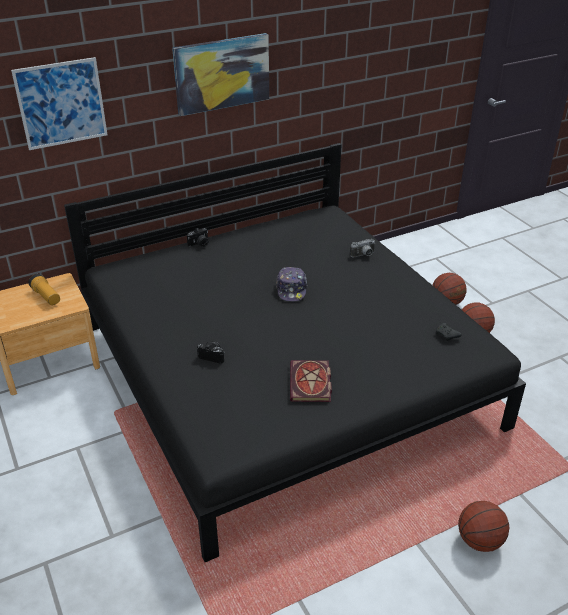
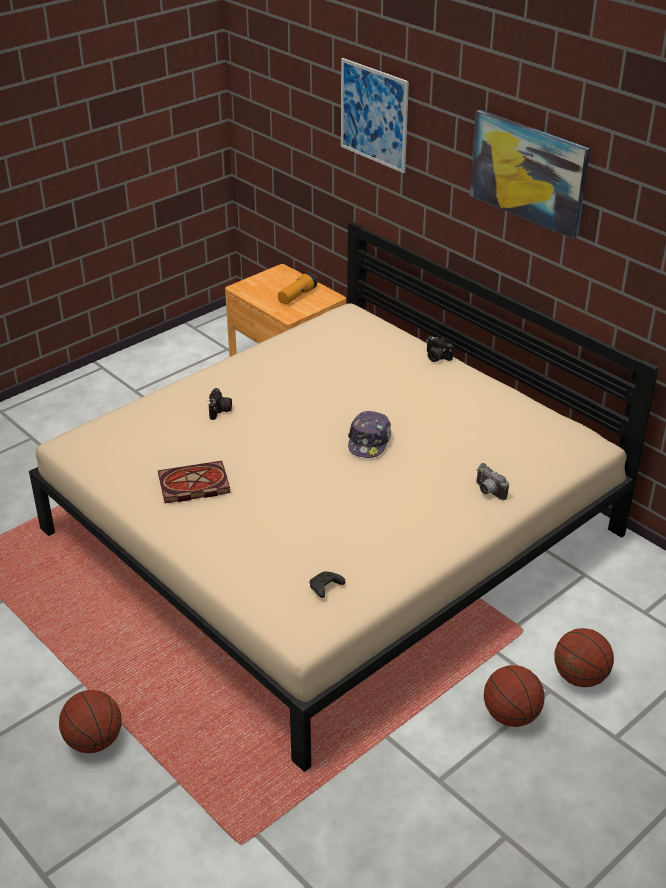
camera: 75 degrees right, 0 degrees up
(284, 374) = (333, 532): black bed -> beige bed
(291, 289) = (369, 441): cap -> cap turned 60 degrees counterclockwise

